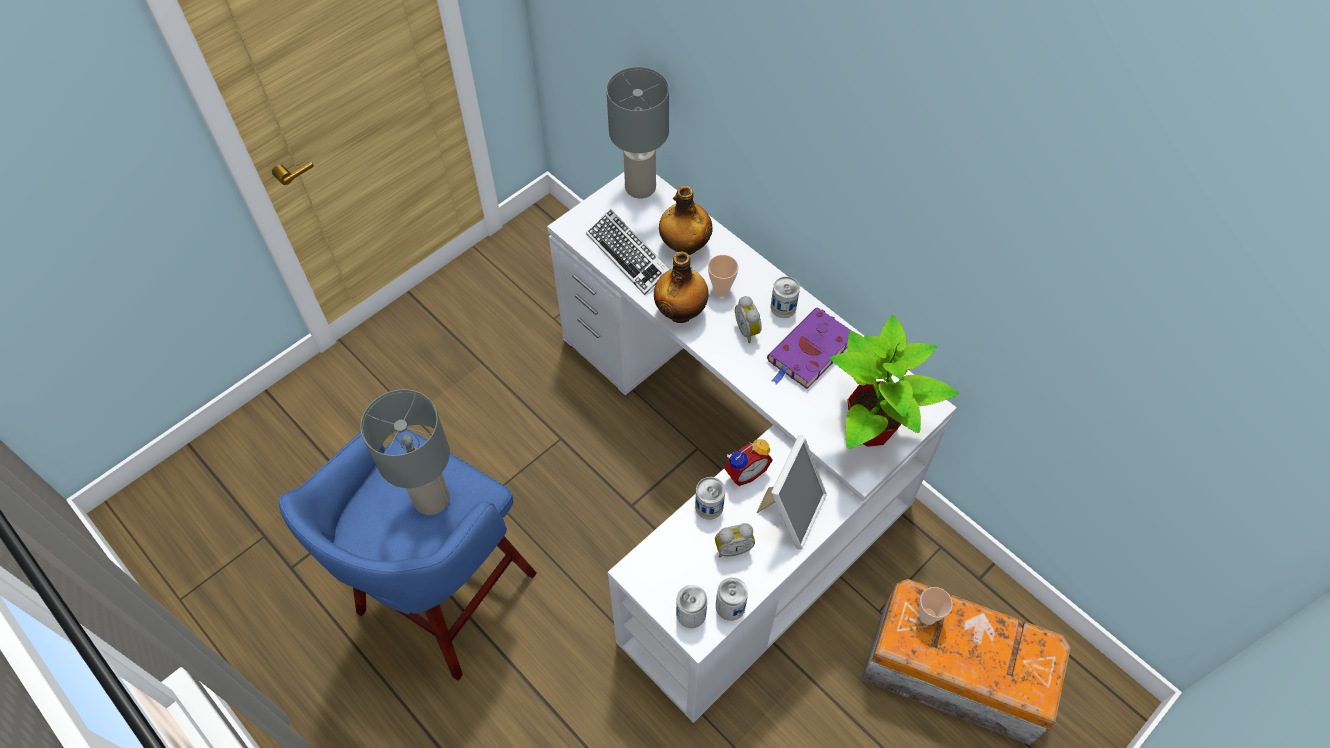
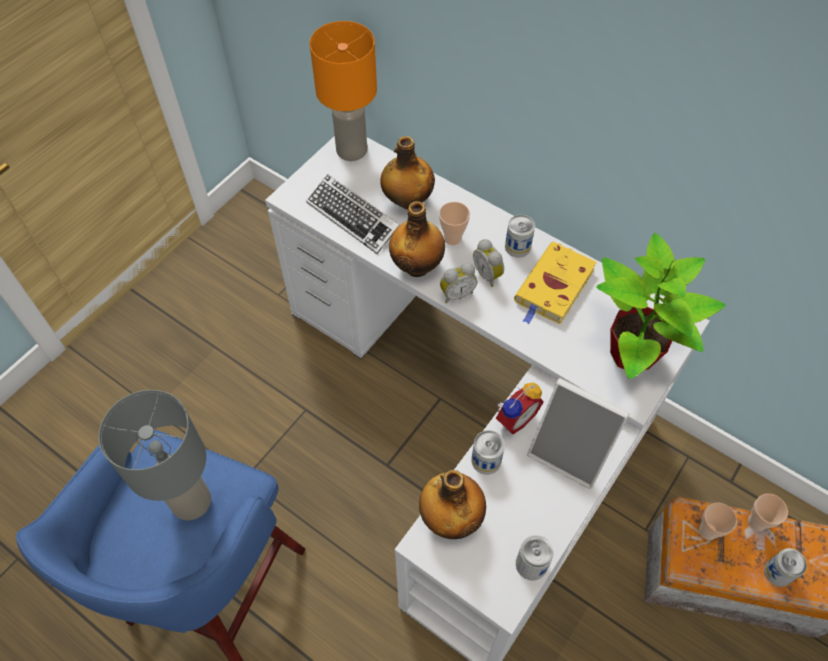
camera: 10 degrees left, 0 degrees up
(640, 186) = (351, 150): grey table lamp -> orange table lamp
(665, 552) = (451, 517): none -> bottle
(691, 613) = (492, 580): can -> can (777, 572)
(732, 547) = (520, 500): alarm clock -> alarm clock (456, 293)
(790, 511) = (570, 452): picture frame -> picture frame turned 105 degrees clockwise
(809, 353) = (553, 288): purple book -> yellow book
(979, 616) = (756, 522): none -> cup

